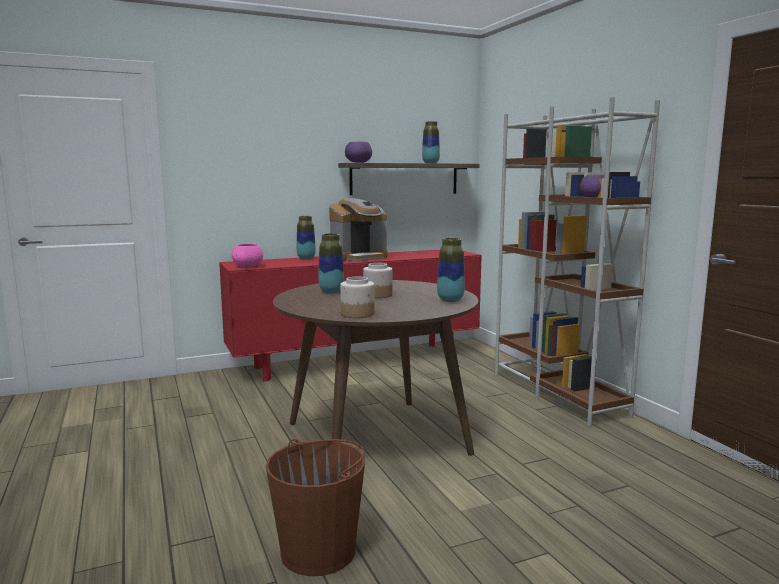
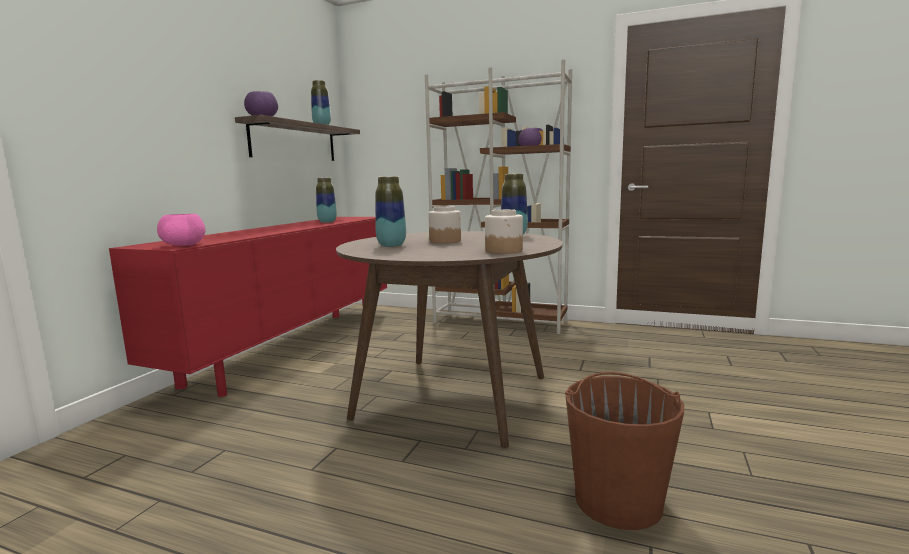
camera: 45 degrees left, 0 degrees up
(306, 258) = (224, 234): vase -> vase (327, 222)
(359, 258) = (284, 227): coffee machine -> none

